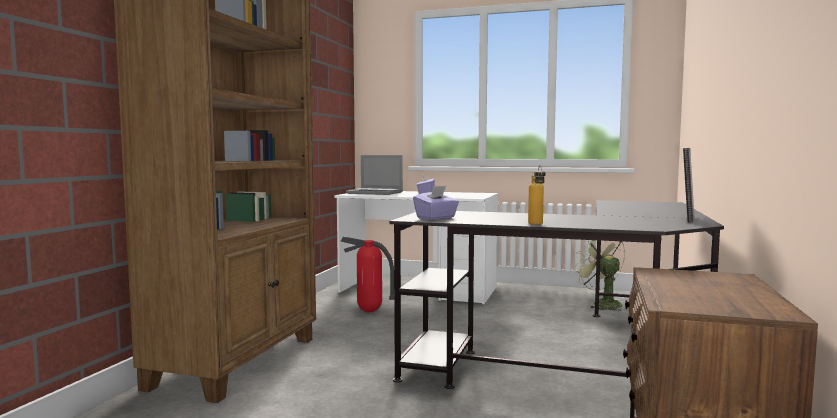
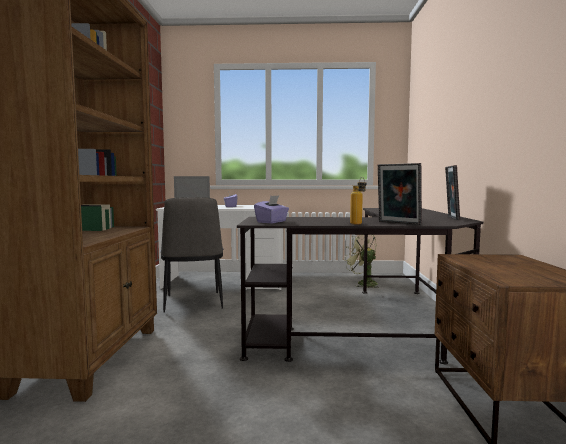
camera: 15 degrees left, 0 degrees up
(369, 312) = (193, 302): fire extinguisher -> chair
(593, 224) = (398, 223): none -> picture frame

